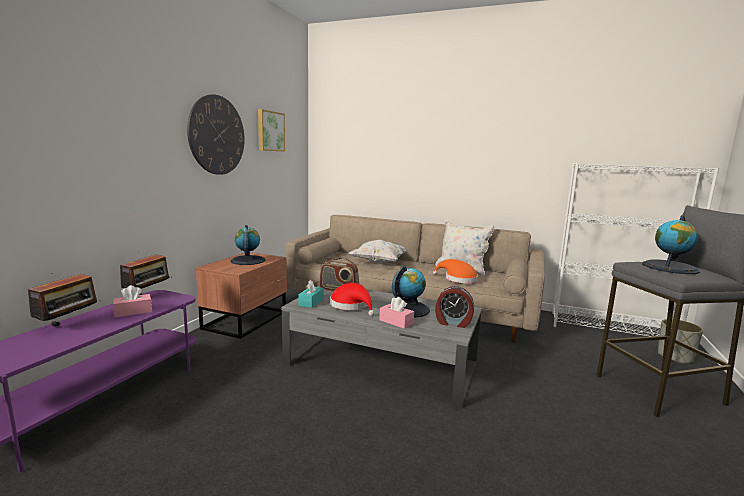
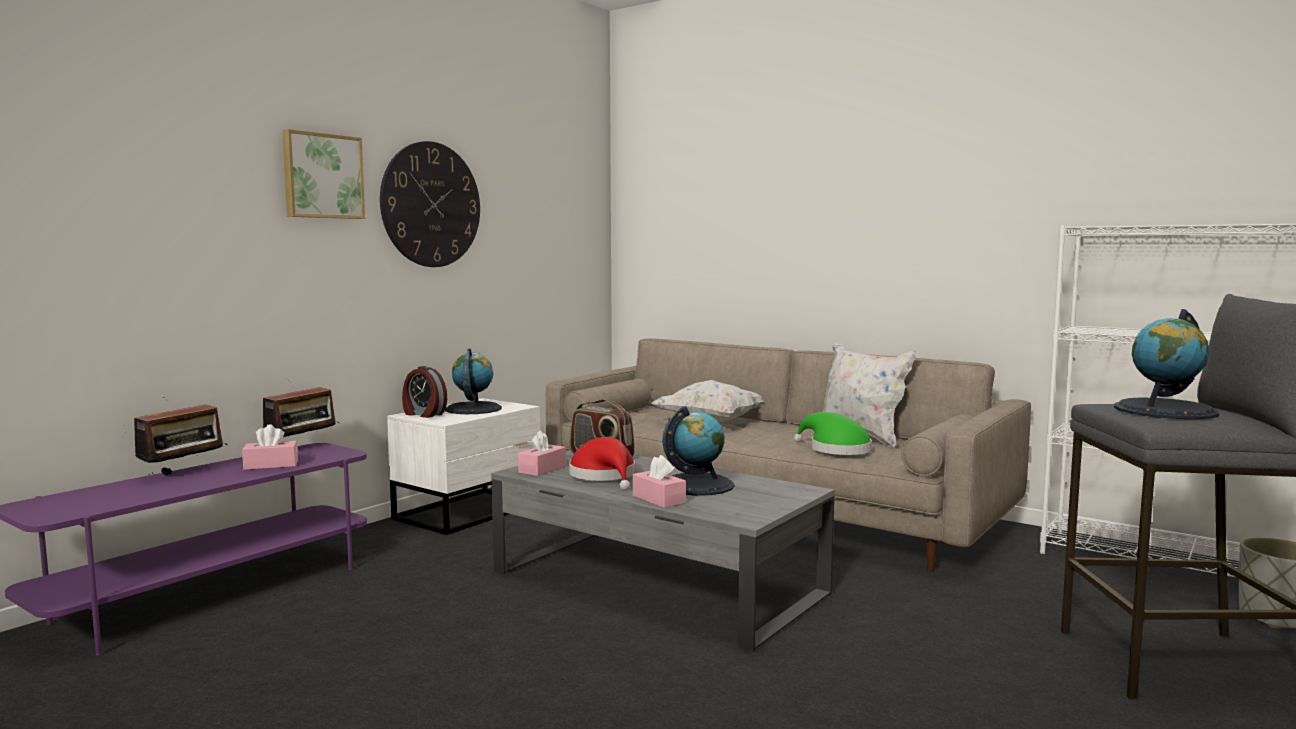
camera: 15 degrees right, 5 degrees down
(247, 320) = (471, 511): brown nightstand -> white nightstand
(270, 131) = (531, 195): picture -> picture (322, 176)
(311, 302) = (542, 469): turquoise tissue box -> pink tissue box
(453, 323) = (757, 505): alarm clock -> alarm clock (423, 414)
(458, 279) = (835, 449): orange hat -> green hat

